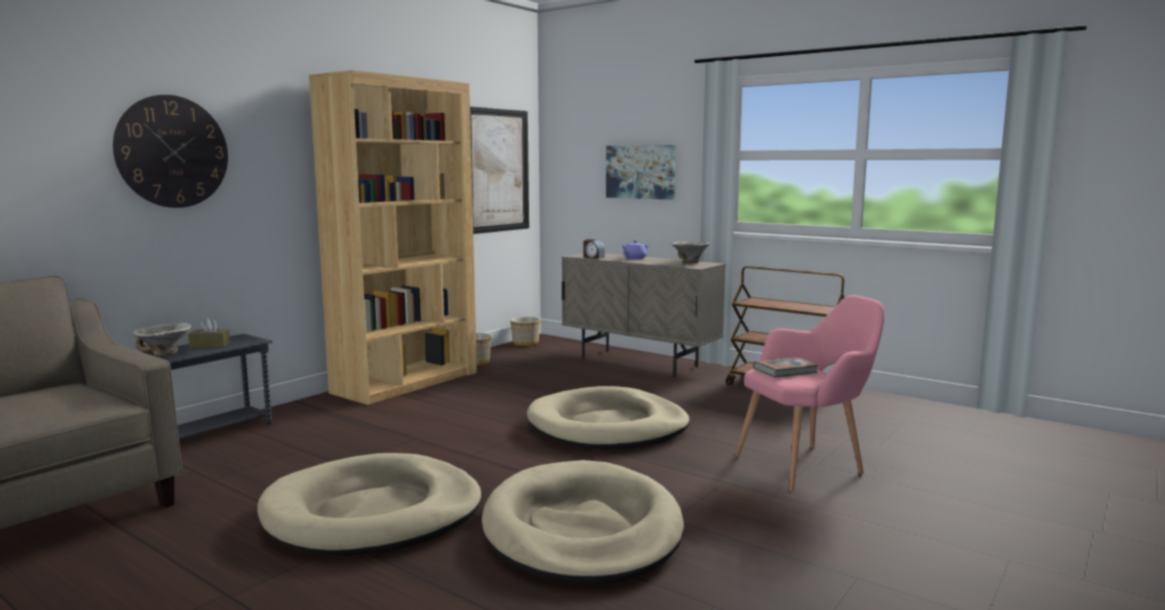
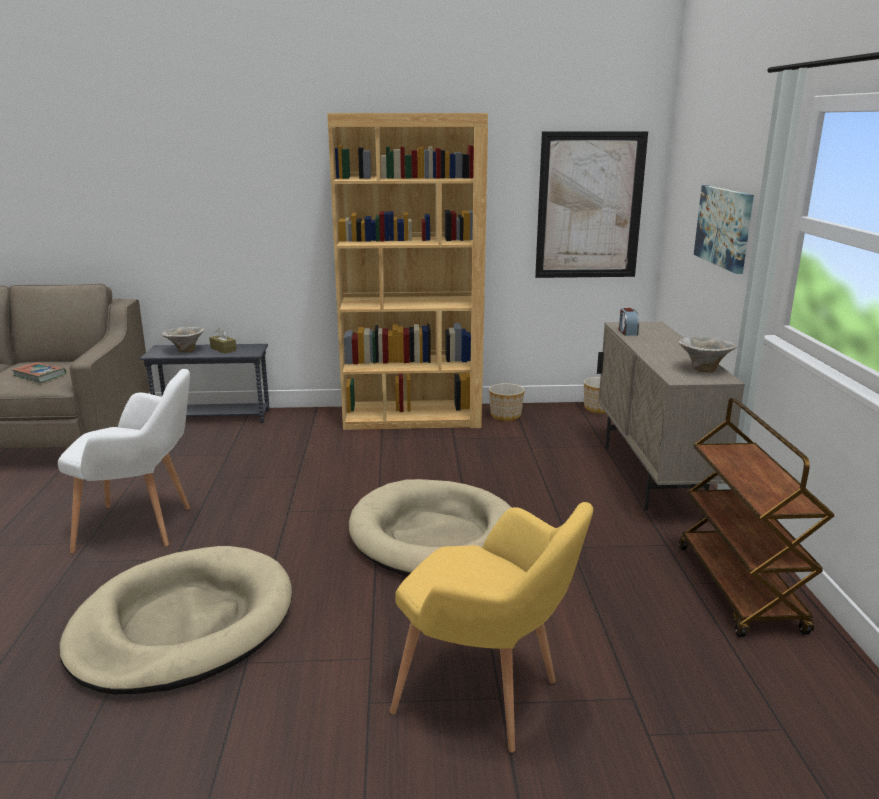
camera: 50 degrees right, 10 degrees up
(172, 152) = (209, 189): wall clock -> none
(373, 513) = (143, 528): beige dog bed -> white armchair
(634, 258) = (666, 344): purple teapot -> none
(785, 371) = (460, 567): book -> book (39, 375)
(807, 466) = (487, 698): pink armchair -> yellow armchair

